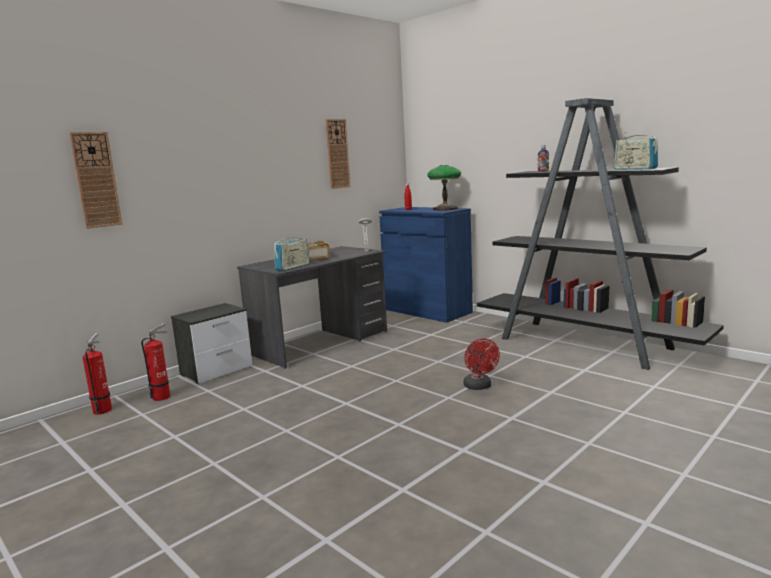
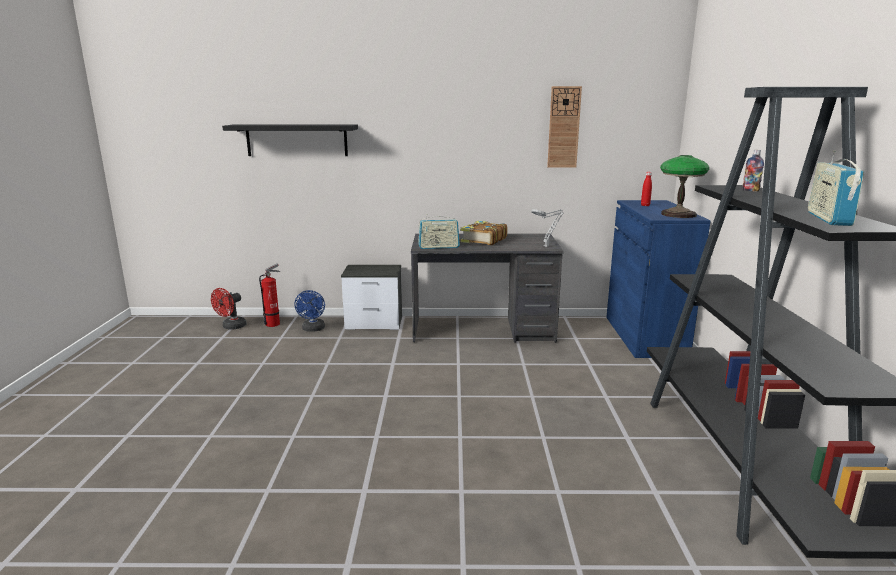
camera: 45 degrees right, 5 degrees up
(96, 180) = (297, 140): wall clock -> black shelf
(163, 396) = (313, 329): fire extinguisher -> blue fan
(479, 387) = (506, 443): red fan -> red fan (231, 327)

